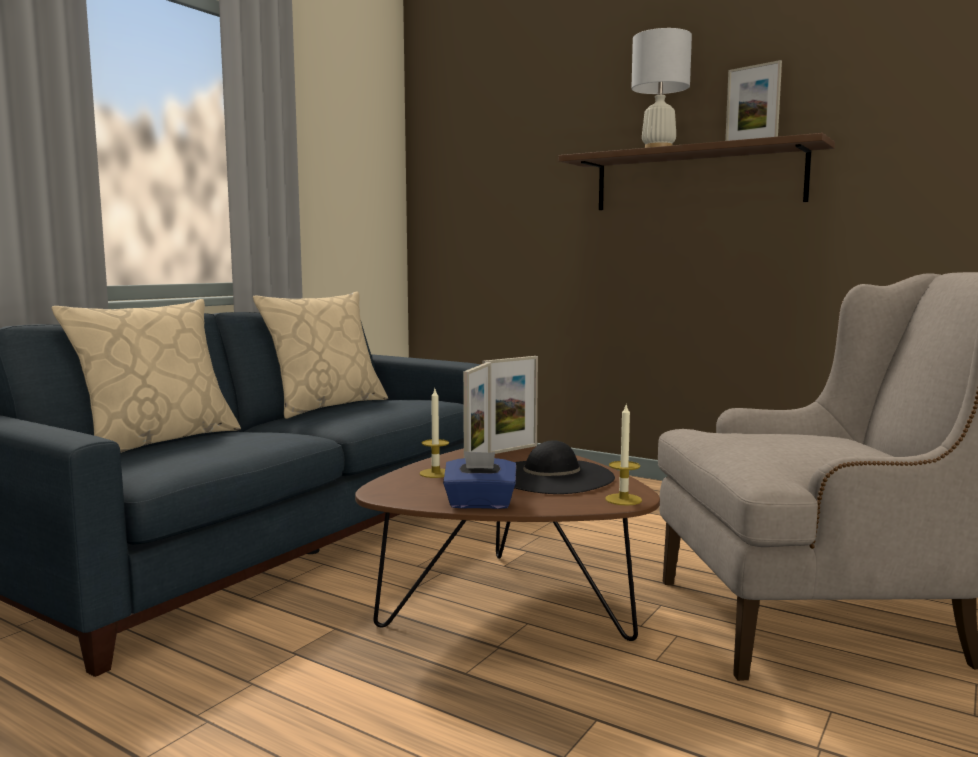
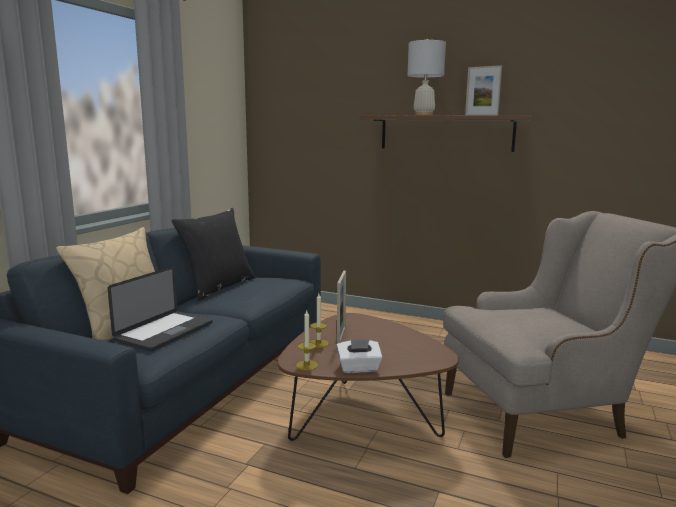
camera: 10 degrees left, 5 degrees up
(204, 445) = (165, 332): none -> laptop
(326, 406) = (218, 287): beige pillow -> black pillow
(480, 504) = (359, 368): blue tissue box -> white tissue box
(510, 450) = (353, 320): picture frame -> none
(551, 477) = (389, 342): black hat -> none
(623, 499) = (439, 359): candle -> candle (307, 365)

